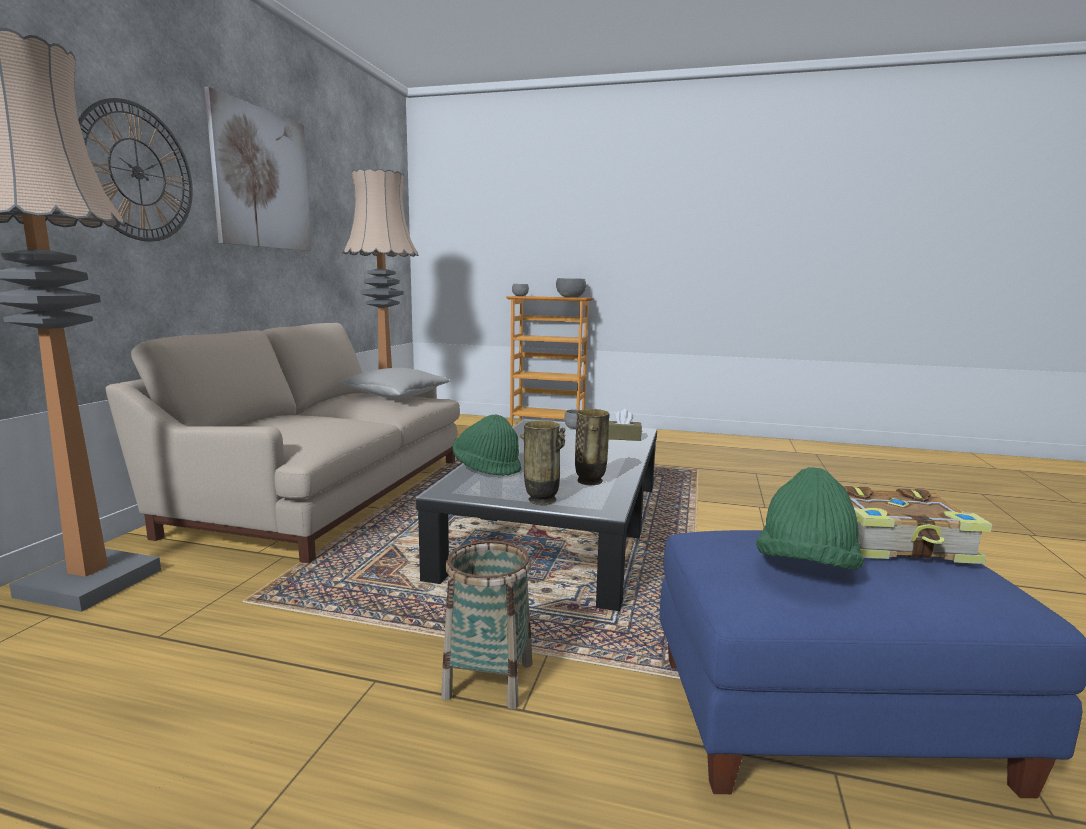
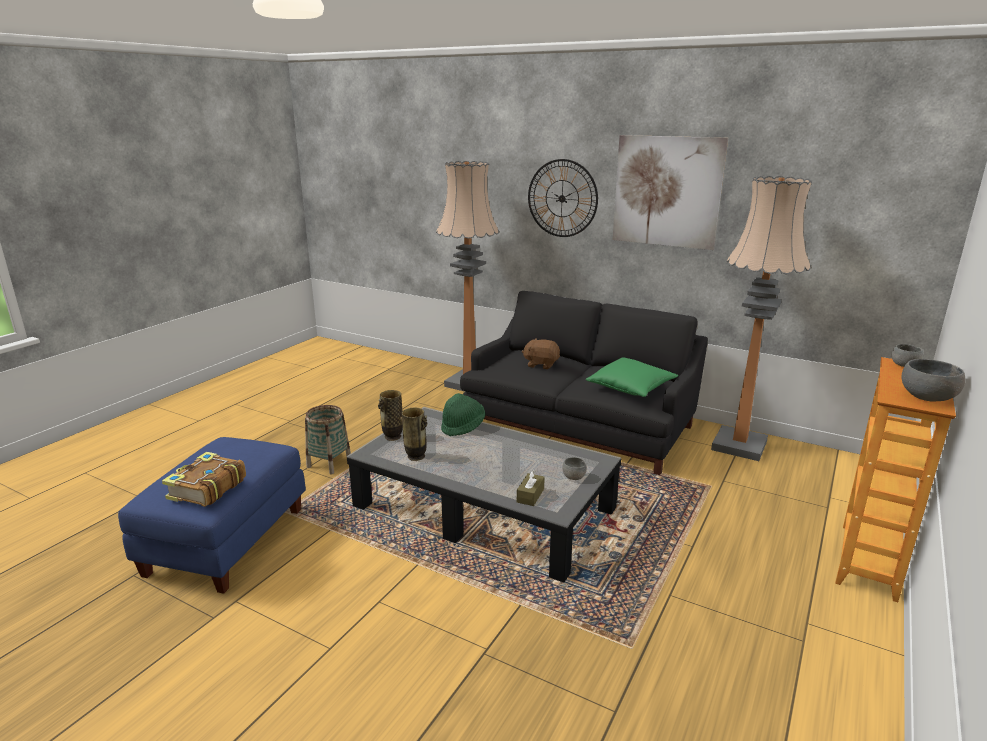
camera: 105 degrees right, 10 degrees up
(309, 420) = (541, 364): none -> brown plush toy
(322, 493) = (580, 423): beige sofa -> black sofa
(396, 396) = (631, 388): grey pillow -> green pillow
(805, 567) = (219, 455): green hat -> none

